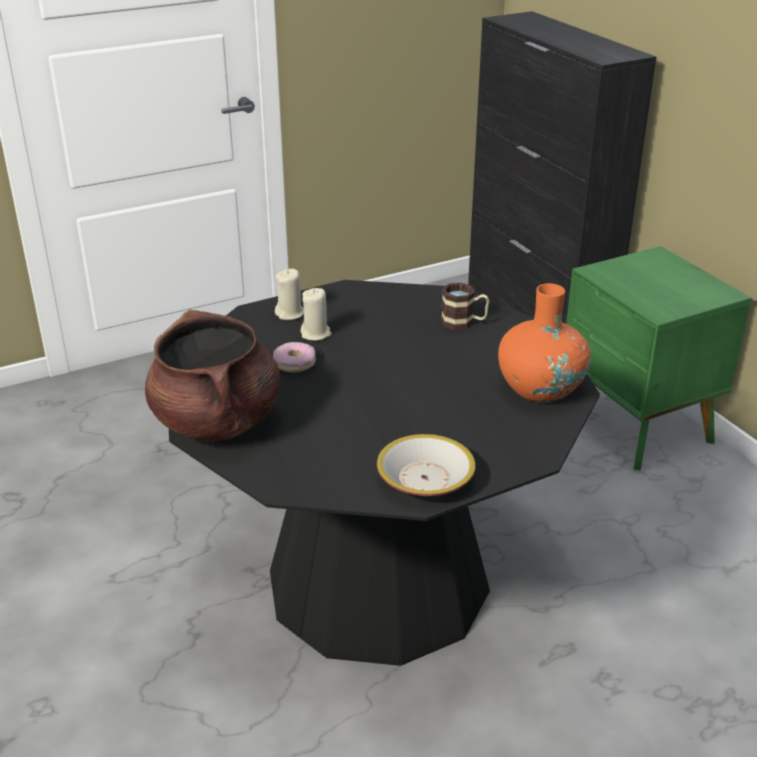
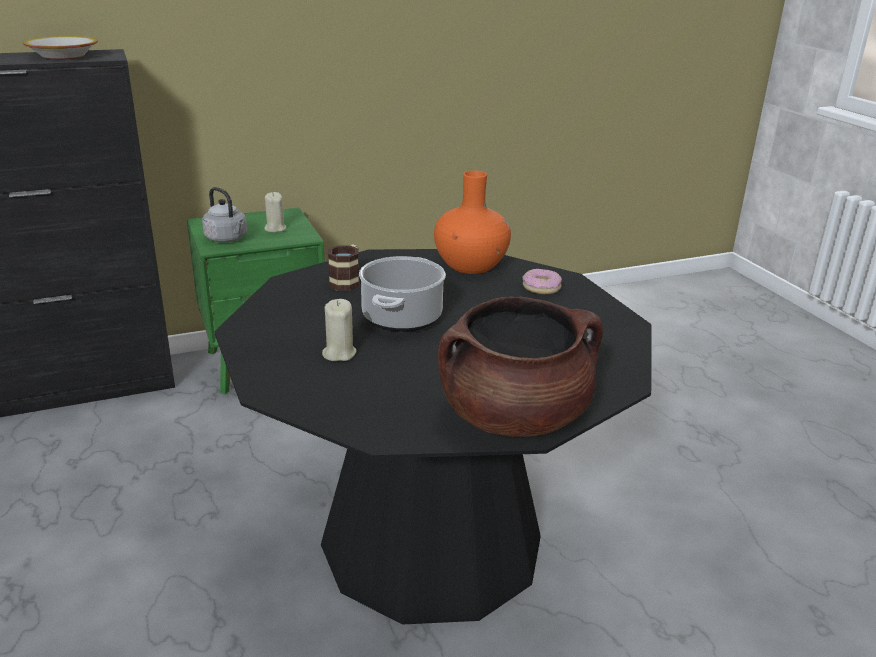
camera: 85 degrees left, 5 degrees down
(290, 313) = (283, 366): beige candle -> beige candle (275, 228)
(294, 363) = (400, 368): donut -> donut (541, 287)
(394, 357) = (401, 317): none -> cooking pot
(424, 479) = (601, 320): bowl -> bowl (63, 56)
(621, 274) = (227, 239): none -> grey kettle

